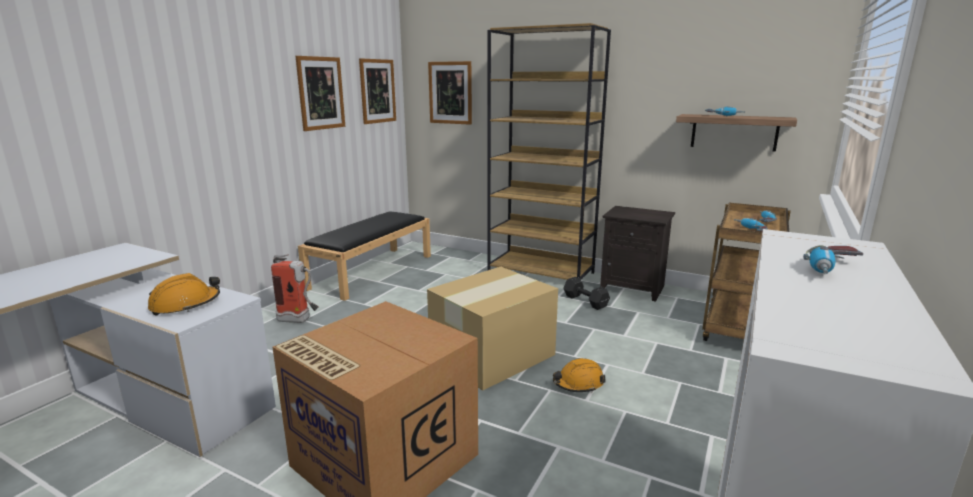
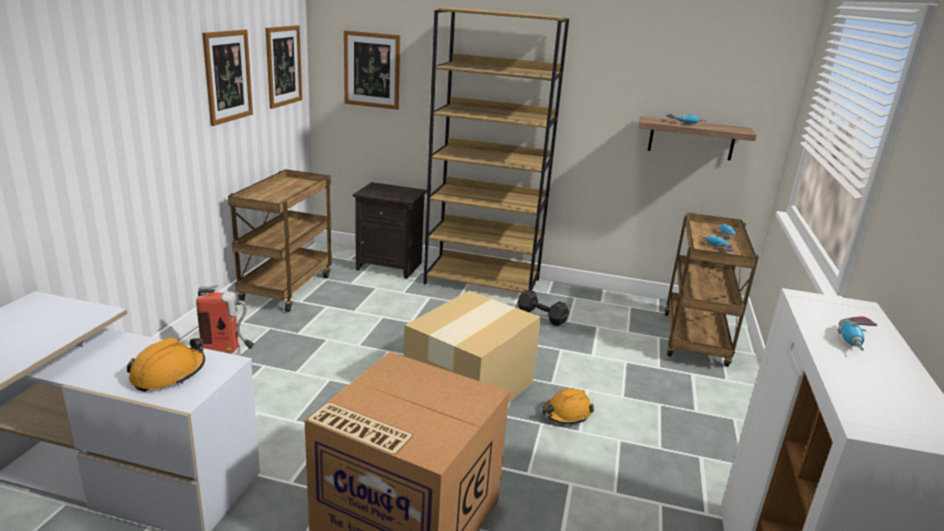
camera: 15 degrees left, 5 degrees up
(372, 271) = (286, 287): black bench -> brown cart
(633, 288) = (584, 297): black nightstand -> black nightstand (390, 266)

